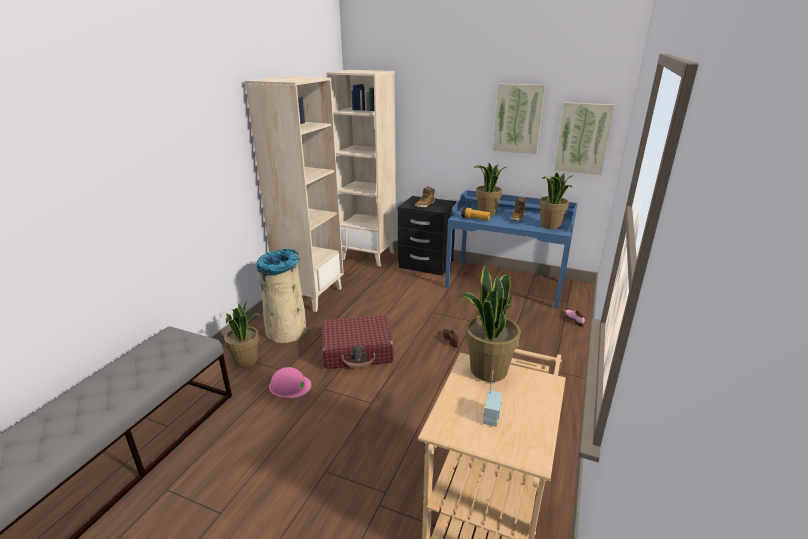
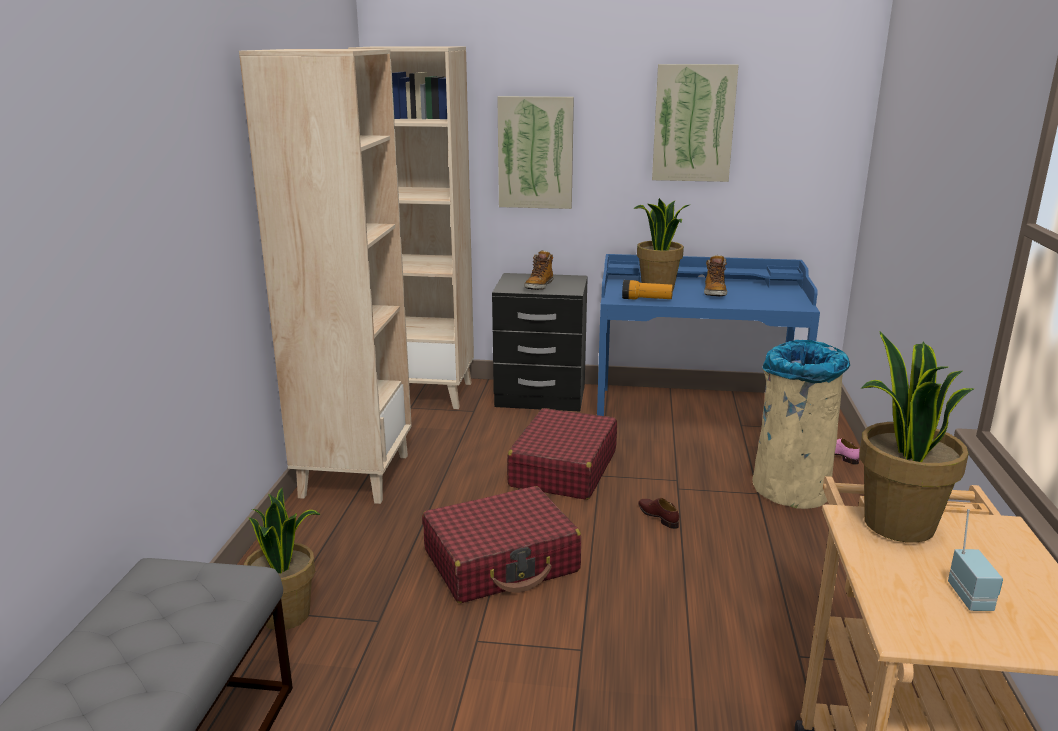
camera: 15 degrees left, 5 degrees down
(287, 330) = (340, 545): beige trash can -> beige trash can (790, 488)
(289, 385) = (404, 646): pink hard hat -> none
(415, 306) = (563, 469): none -> red suitcase
(550, 226) = (776, 299): potted plant -> none
(583, 138) = (804, 151): picture -> picture (535, 152)

